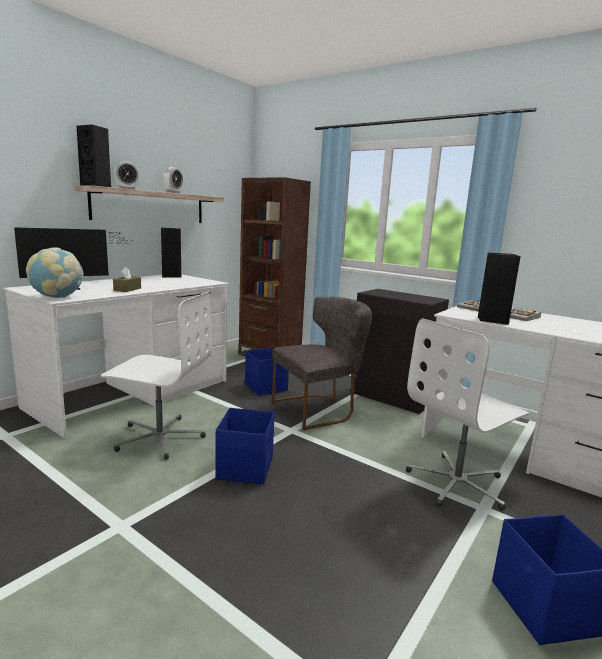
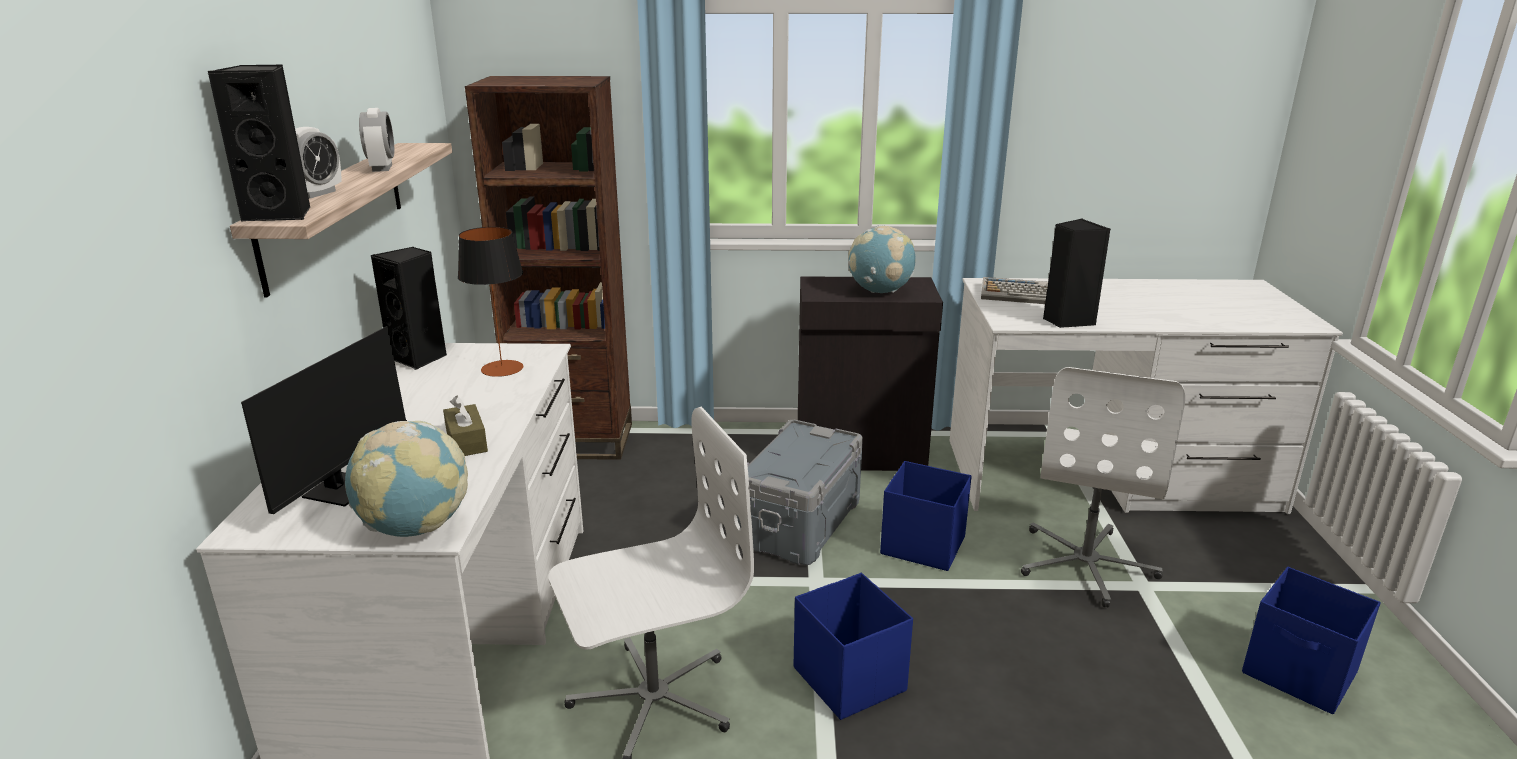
camera: 35 degrees left, 10 degrees up
(188, 282) = (502, 368): none -> table lamp
(266, 387) = (665, 514): blue storage box -> blue storage box (922, 545)
(319, 409) = (800, 522): grey chair -> grey storage box
(406, 297) = (880, 291): none -> globe

